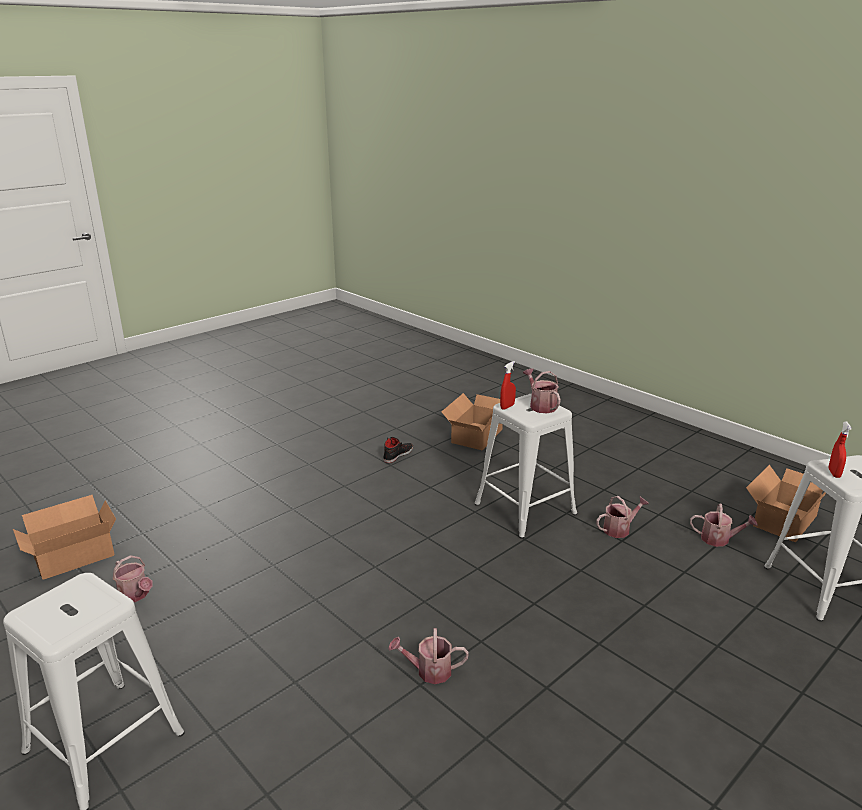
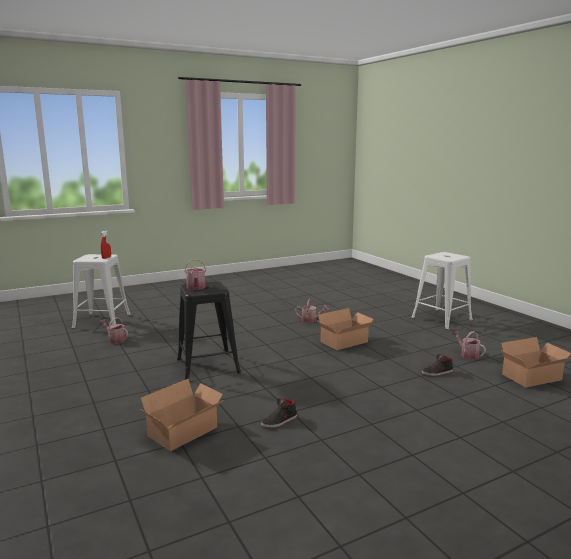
camera: 165 degrees left, 10 degrees down
(209, 544) = (437, 372): none -> black shoe
(507, 407) = (220, 289): red spray bottle -> none
(525, 509) = (207, 366): white stool -> black stool
(619, 529) = (162, 350): watering can -> none
(781, 520) = (61, 343): cardboard box -> cardboard box (346, 342)

